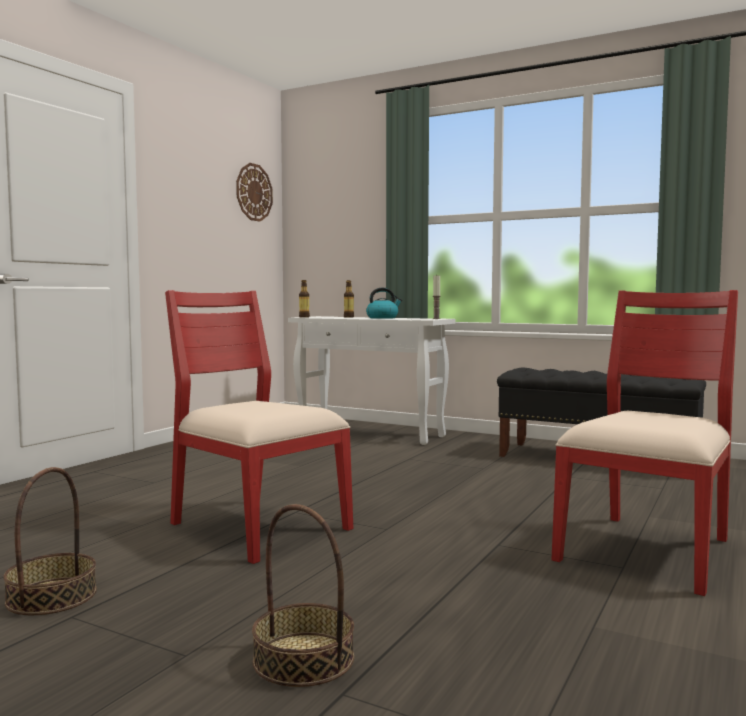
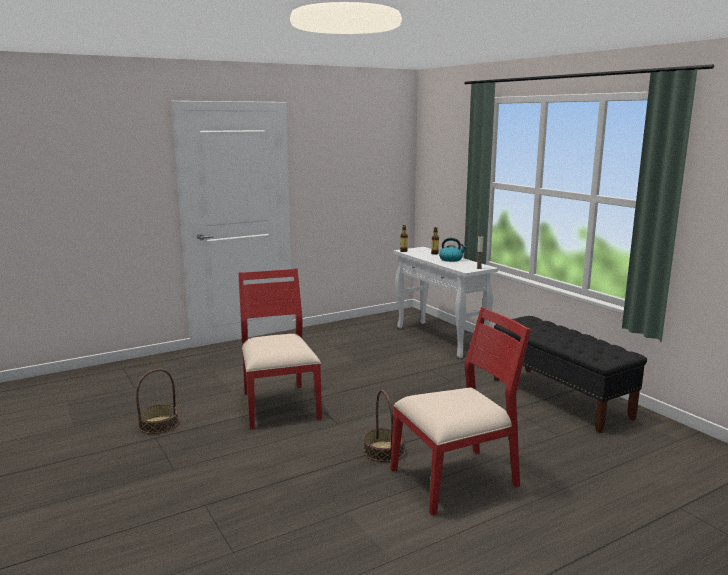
camera: 30 degrees right, 10 degrees up
(254, 192) = (387, 153): wall clock -> none
(304, 659) = (210, 485): basket -> basket (384, 451)

